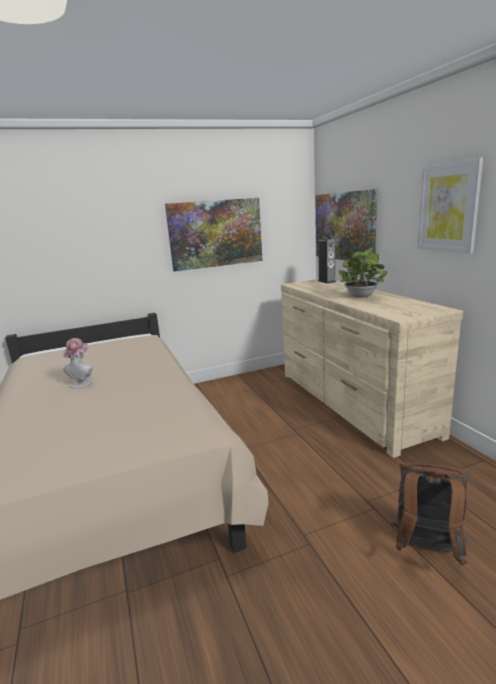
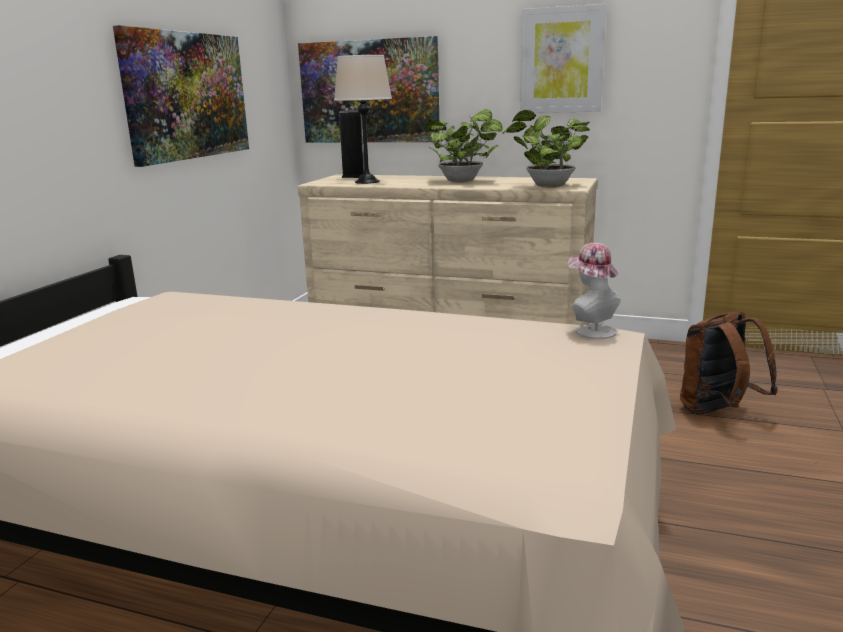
camera: 50 degrees left, 0 degrees up
(82, 382) = (271, 358): hat -> hat (590, 330)
(315, 287) = (367, 182): none -> beige table lamp
(390, 312) = (546, 186): none -> potted plant

